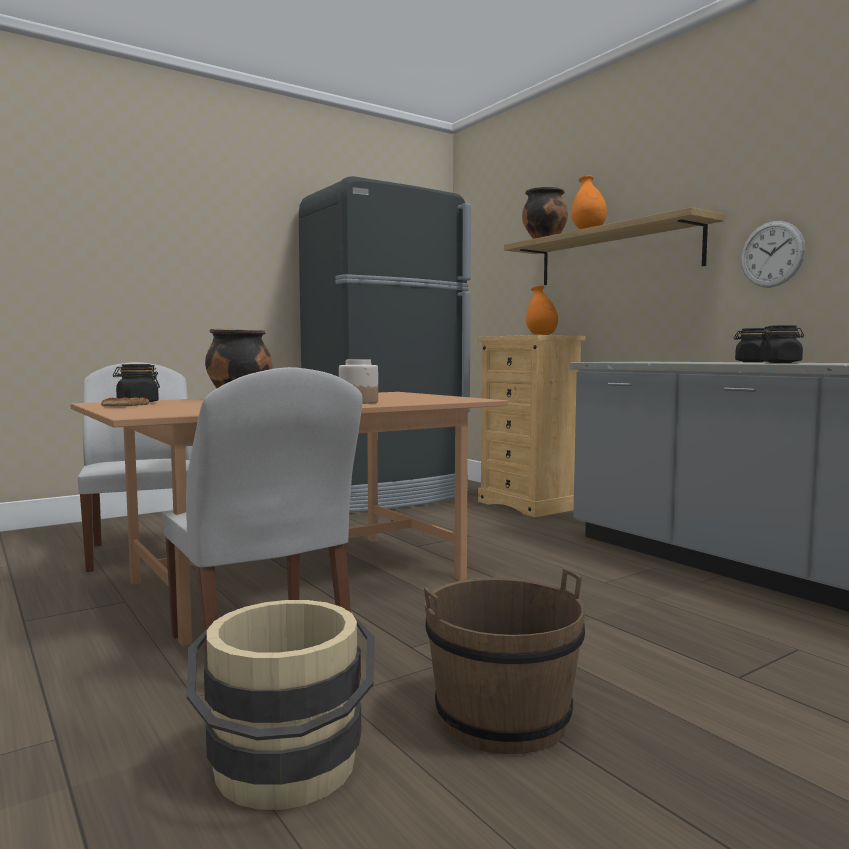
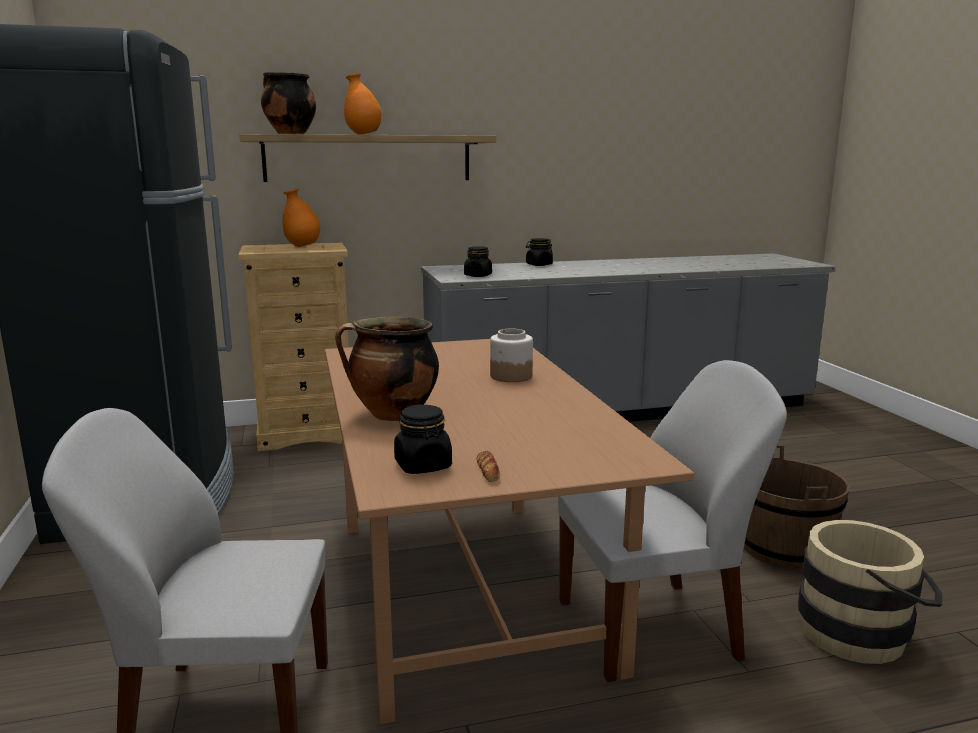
camera: 70 degrees left, 10 degrees up
(772, 254) = (524, 176): wall clock -> none
(780, 362) = (585, 267): black jar -> black jar (478, 275)

